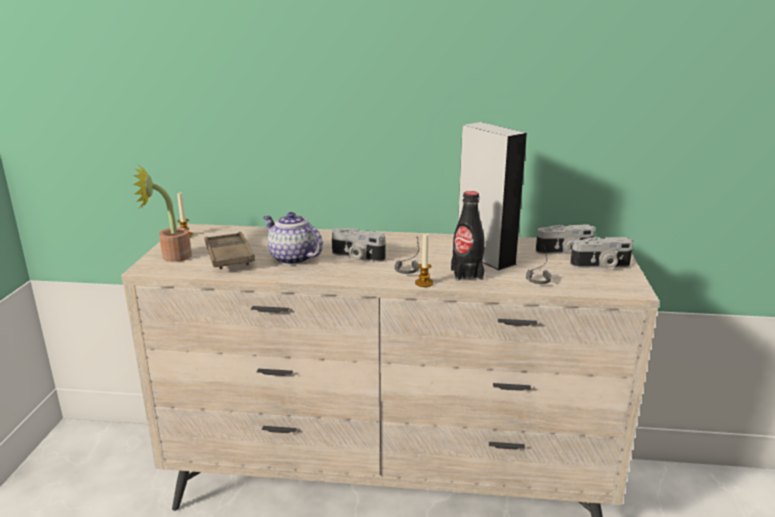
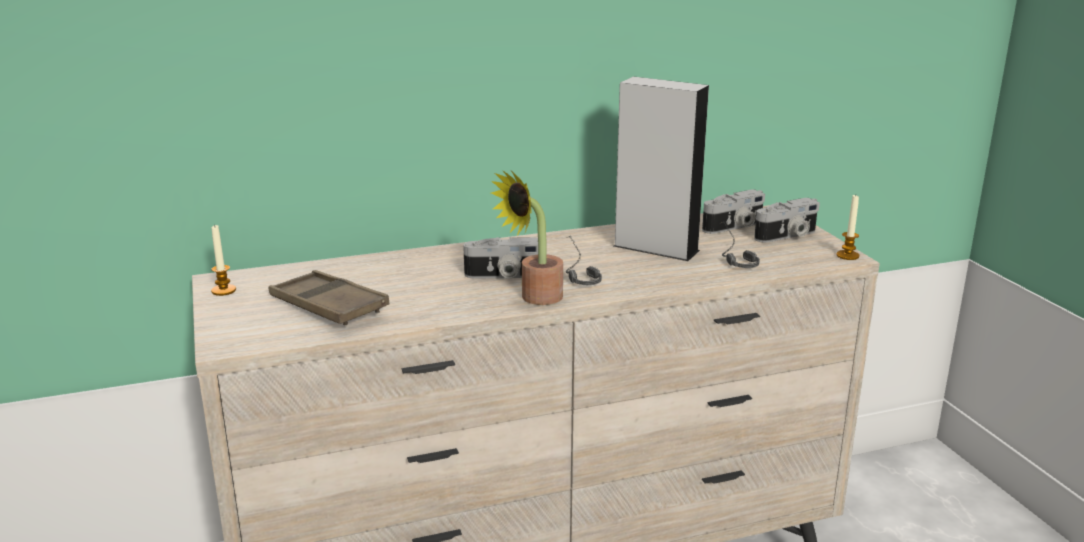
camera: 25 degrees left, 0 degrees up
(170, 256) = (240, 323): potted plant -> potted plant (534, 298)
(292, 258) = (420, 293): teapot -> none
(424, 283) = (622, 292): candle -> candle (847, 256)
(467, 274) = (658, 272): black bottle -> none

